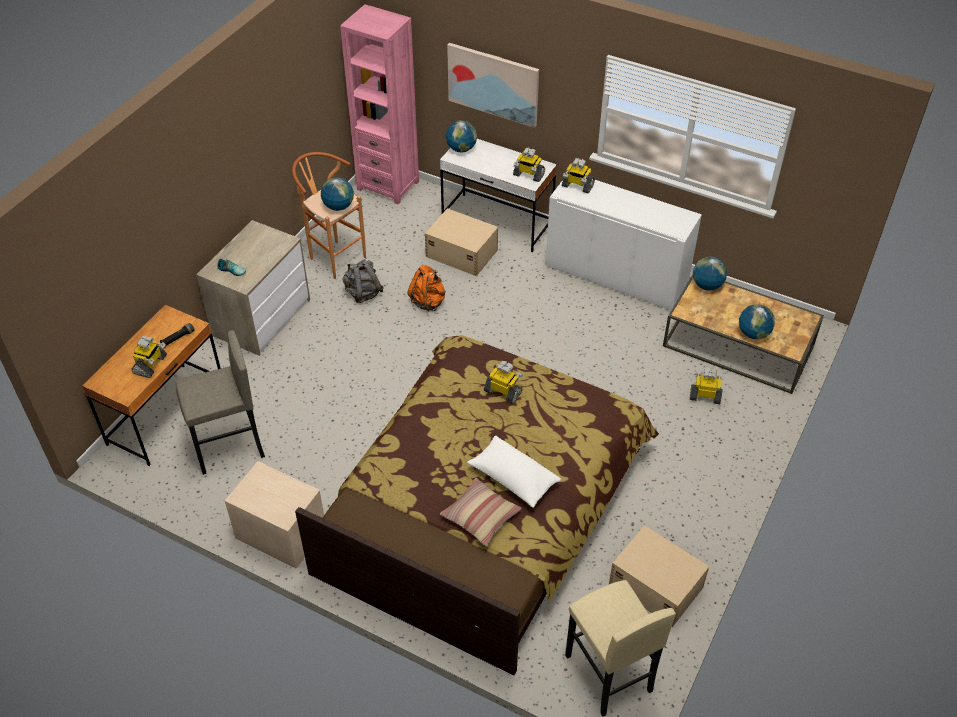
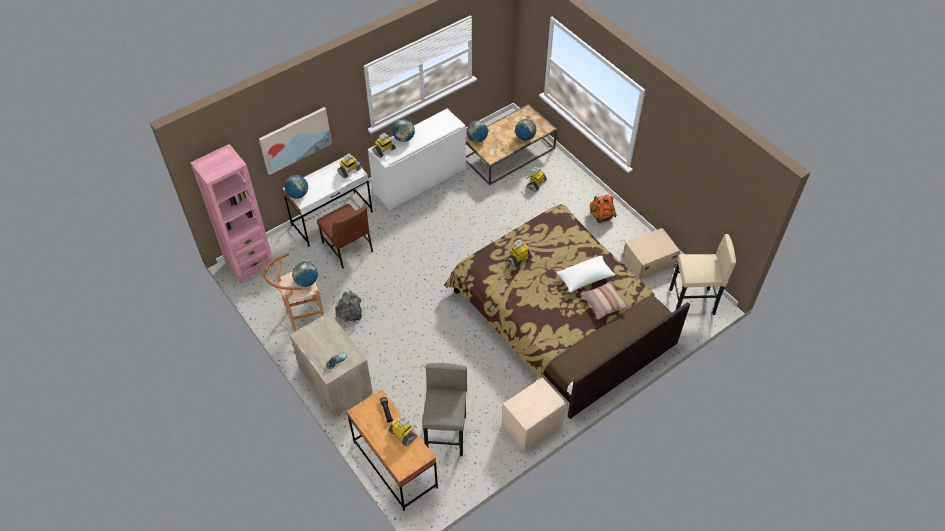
camera: 65 degrees left, 5 degrees up
(428, 301) = (381, 282): orange backpack -> orange backpack (601, 216)
(461, 253) = (347, 248): beige storage box -> brown chair
(612, 195) = (404, 138): none -> globe

